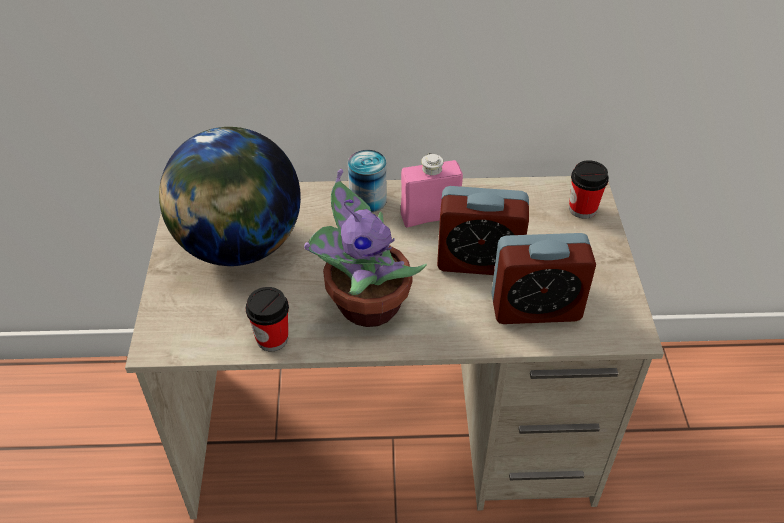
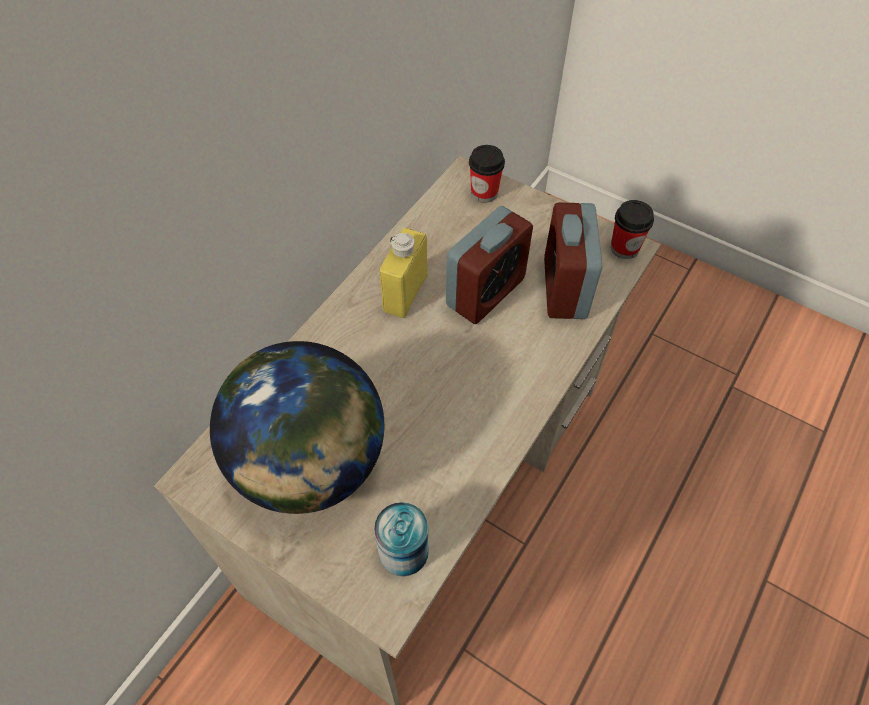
camera: 55 degrees left, 10 degrees up
(272, 338) = (457, 498): cup -> cup (624, 248)
(364, 304) = (471, 402): potted plant -> none
(368, 200) = (343, 325): can -> can (403, 551)
(429, 216) = (405, 293): pink bottle -> yellow bottle
(535, 308) = (564, 288): alarm clock -> alarm clock turned 150 degrees clockwise

